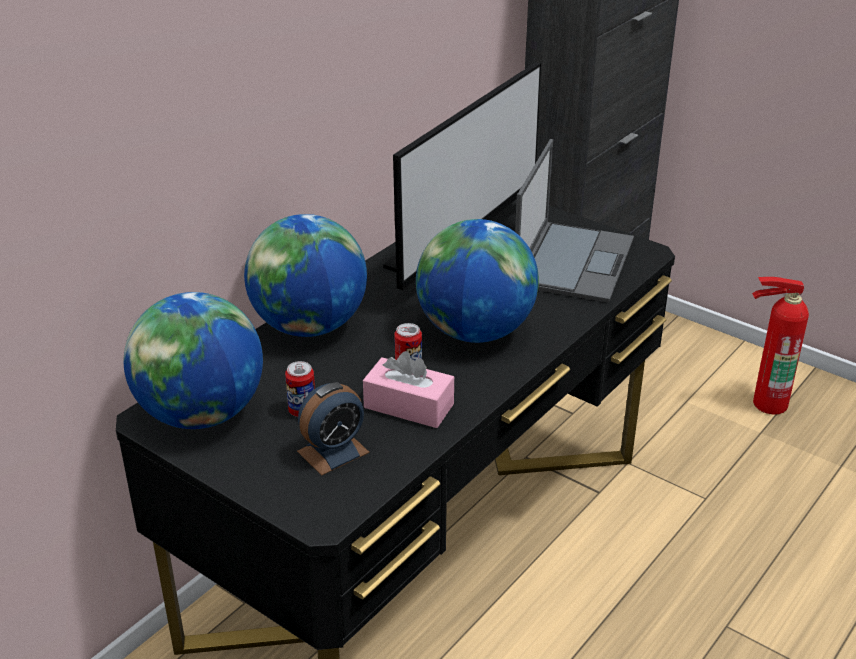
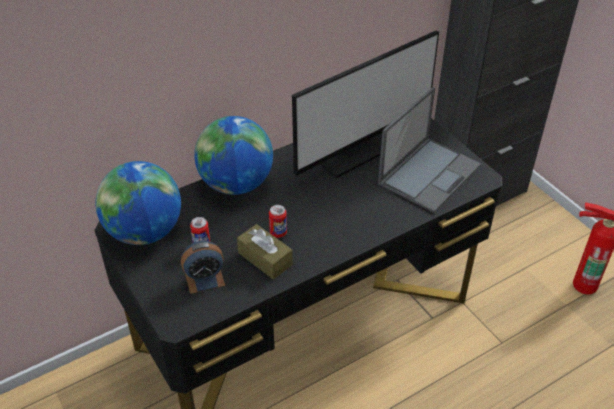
camera: 20 degrees right, 10 degrees up
(409, 406) = (265, 258): pink tissue box -> brown tissue box
(475, 332) = (334, 214): globe -> none

